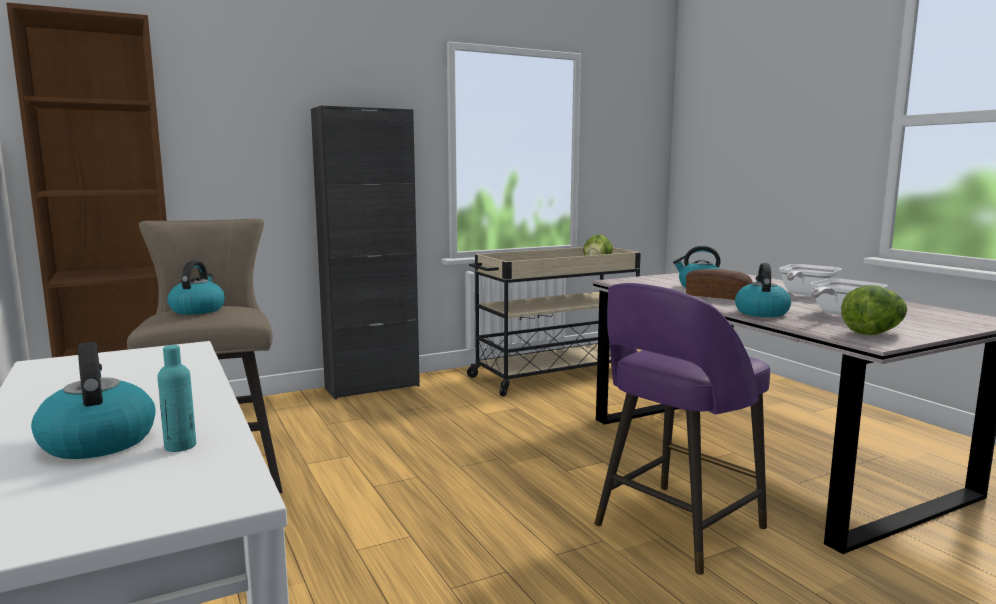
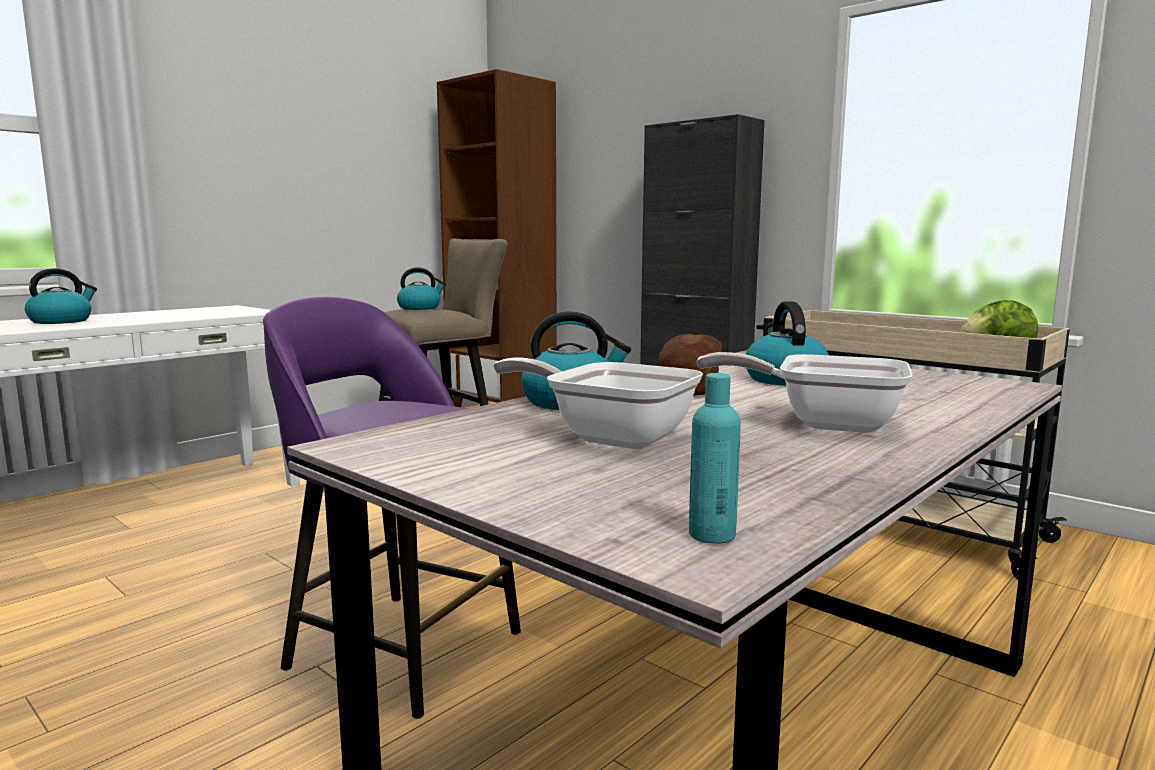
camera: 70 degrees right, 0 degrees up
(180, 446) = (40, 326): turquoise bottle -> turquoise bottle (712, 535)
(873, 333) = (434, 446): lettuce -> none

